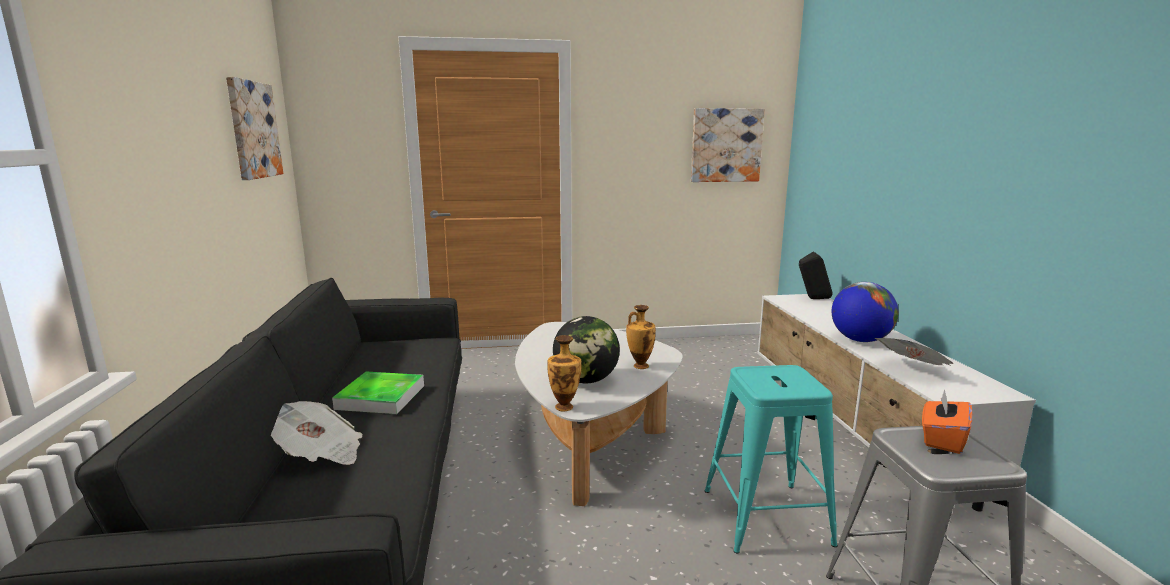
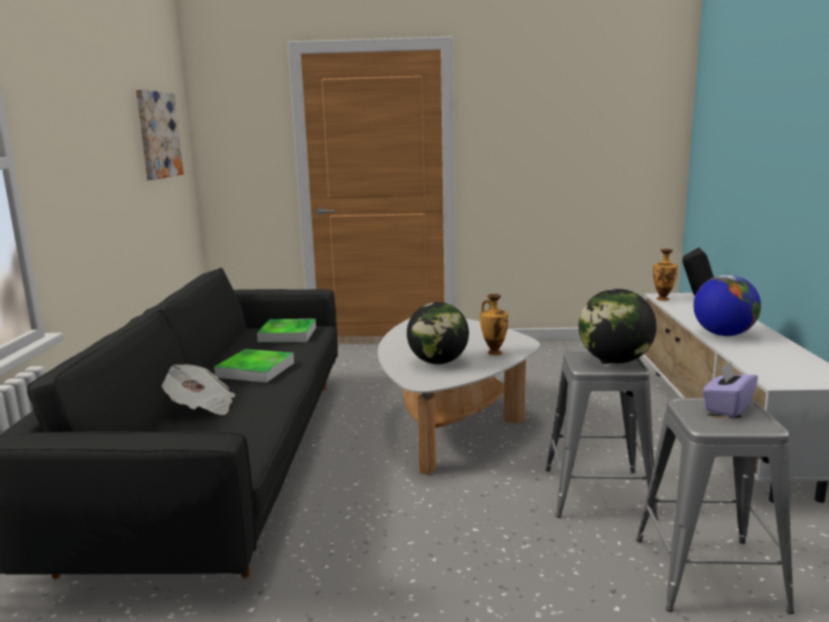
camera: 10 degrees right, 0 degrees up
(409, 349) = (287, 334): none -> tray
(564, 406) = (411, 381): vase -> vase (663, 299)
(726, 145) = (618, 137): picture -> none
(765, 516) = (597, 493): turquoise stool -> grey stool
(790, 381) = (615, 361): none -> globe
(912, 370) = (759, 361): newspaper -> none
(942, 439) = (727, 407): orange tissue box -> purple tissue box

